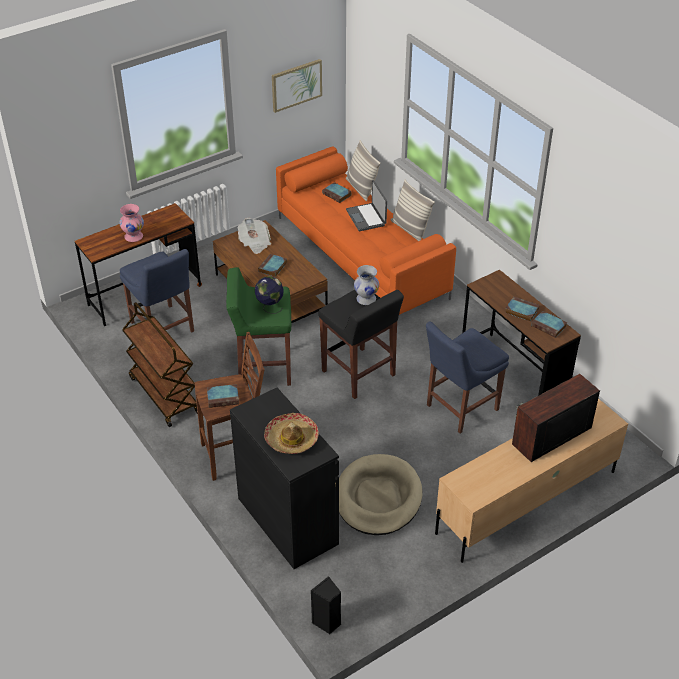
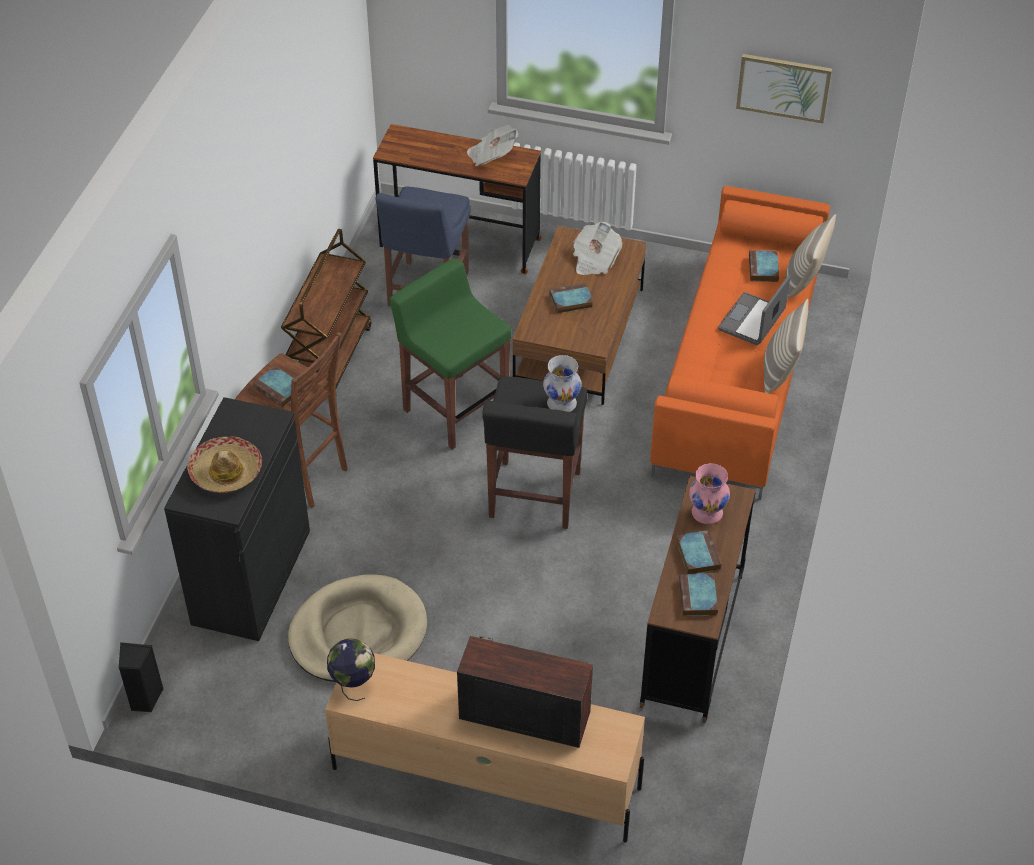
camera: 50 degrees right, 5 degrees up
(133, 236) = (447, 159): pink vase -> pink vase (707, 512)
(155, 220) = (491, 156): none -> newspaper
(270, 307) = (457, 334): globe -> globe (353, 684)
(459, 408) = (575, 622): blue chair -> none

